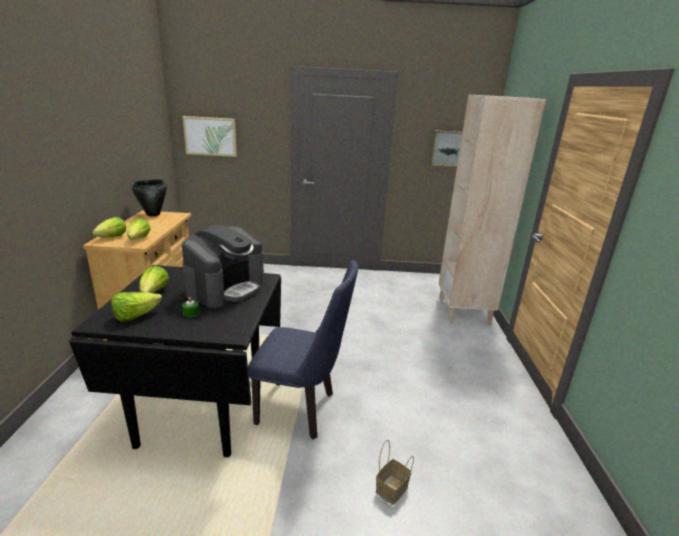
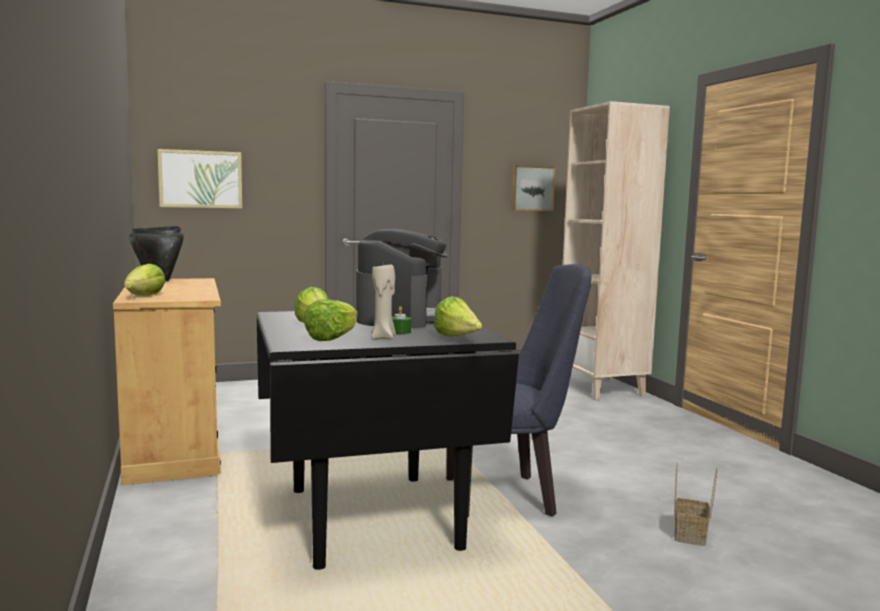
camera: 20 degrees left, 15 degrees down
(138, 239) = (192, 295): lettuce -> lettuce (458, 338)
(166, 322) = (383, 338): none -> beige candle

